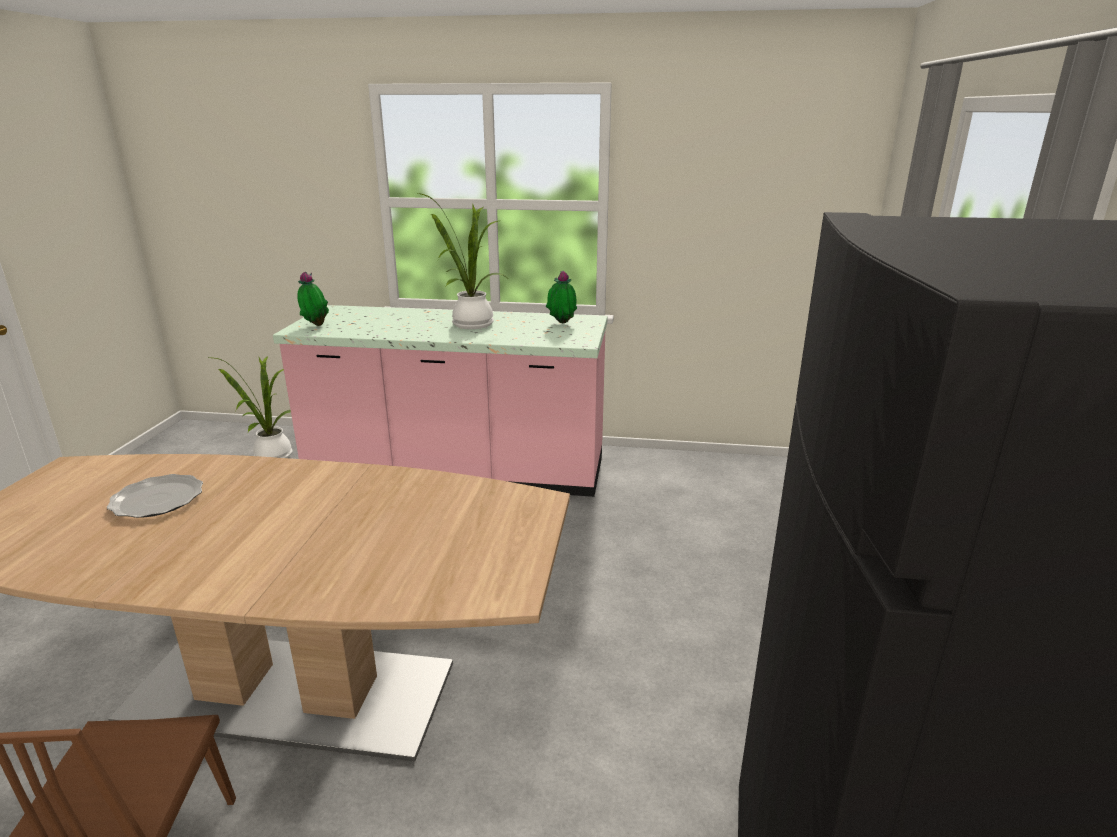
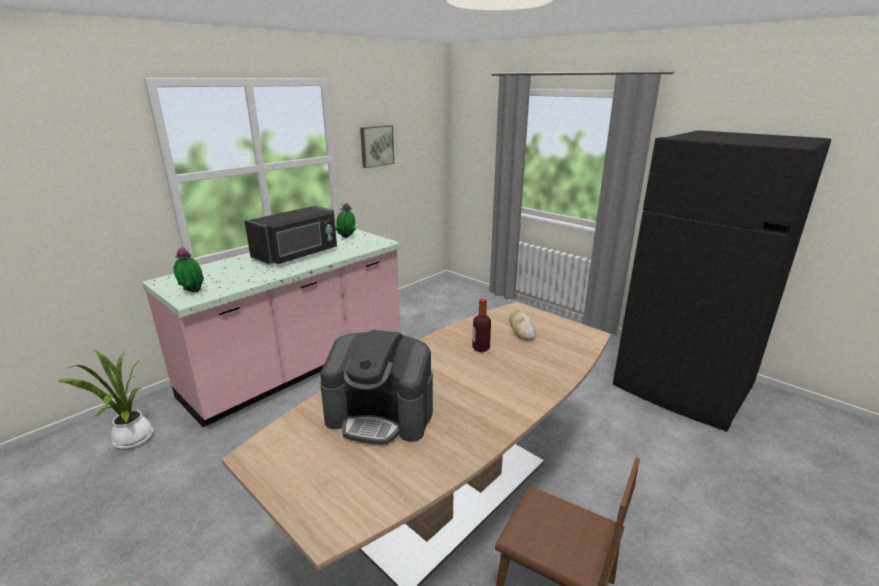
camera: 55 degrees left, 0 degrees up
(158, 500) = (381, 415): plate -> coffee machine
(369, 510) = (481, 348): none -> bottle
(464, 523) = (521, 329): none -> bread
(469, 324) = (298, 255): potted plant -> black microwave
(695, 196) = (376, 146): none -> picture

